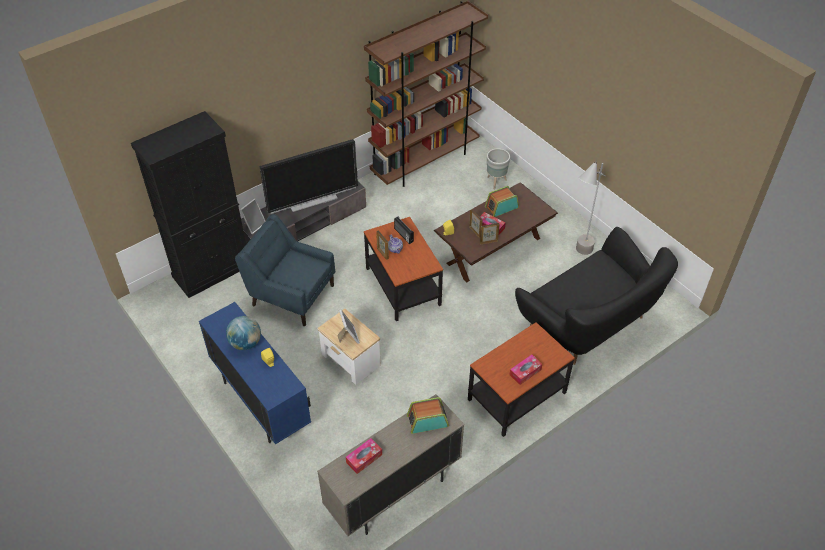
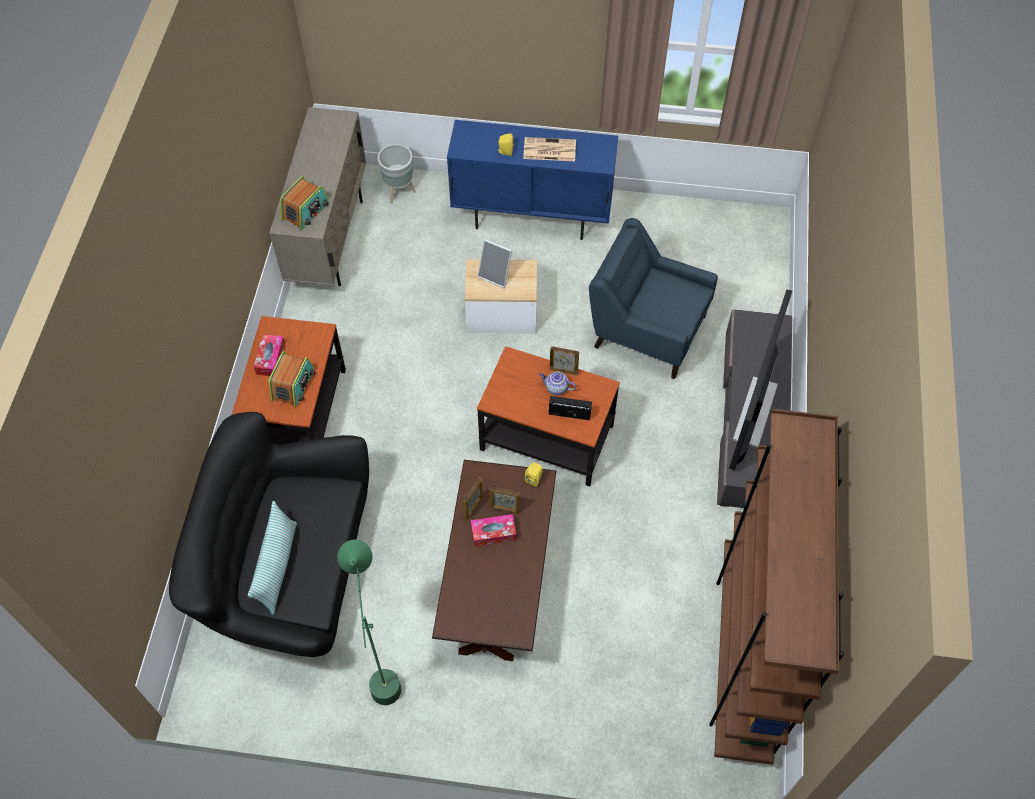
camera: 135 degrees right, 10 degrees up
(212, 270) = (757, 287): black cabinet -> none
(246, 343) = (548, 150): globe -> newspaper
(254, 225) = (766, 327): picture frame -> none
(291, 294) = (647, 330): blue armchair -> blue armchair turned 135 degrees counterclockwise
(364, 458) = (329, 145): tissue box -> none
(495, 182) = (612, 707): grey planter -> grey planter (399, 191)
(501, 207) = (512, 578): radio -> radio (293, 385)
(578, 257) = (382, 665): grey floor lamp -> green floor lamp
(604, 284) = (277, 567): none -> pillow

